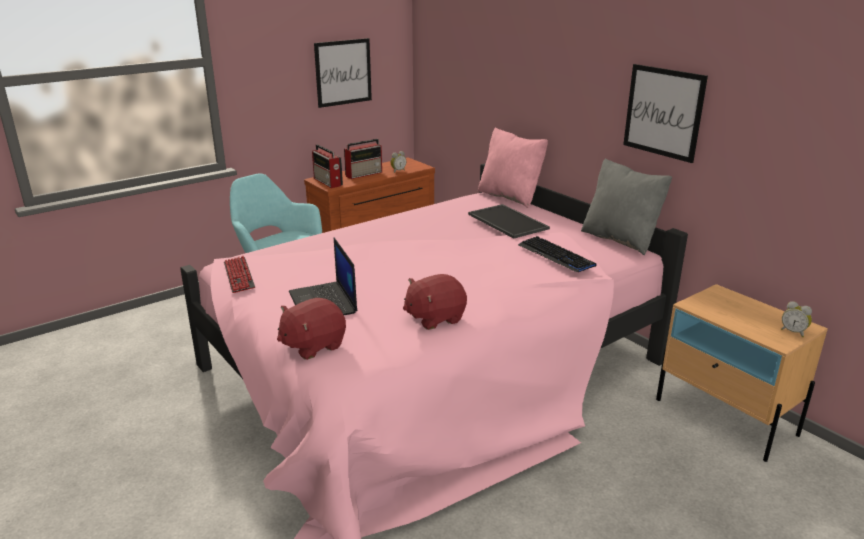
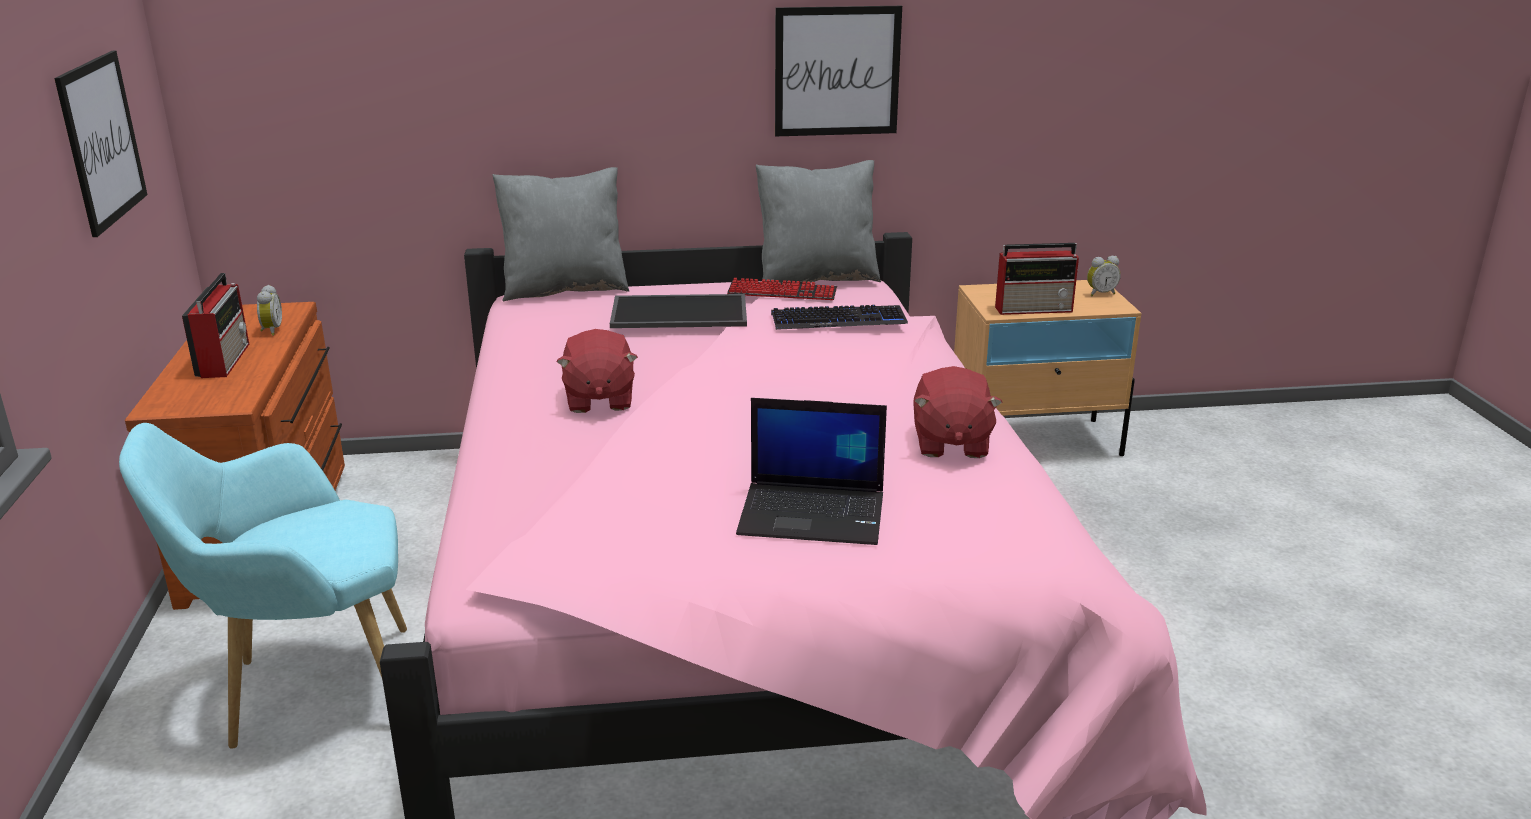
camera: 60 degrees left, 0 degrees up
(239, 276) = (599, 573): keyboard -> keyboard (782, 292)
(313, 345) = (959, 555): red plush toy -> red plush toy (598, 400)
(328, 182) = (199, 400): radio -> radio (1035, 309)
(510, 197) = (565, 289): pink pillow -> grey pillow

